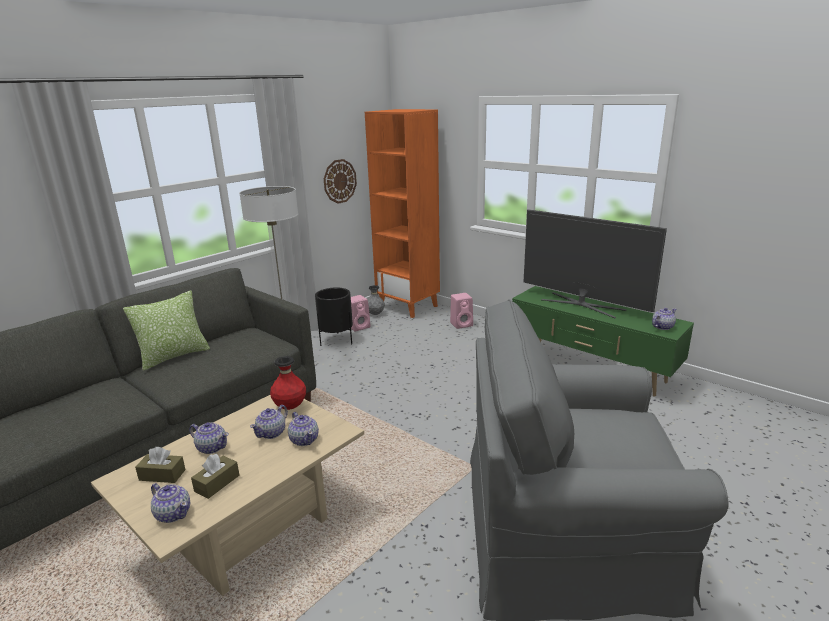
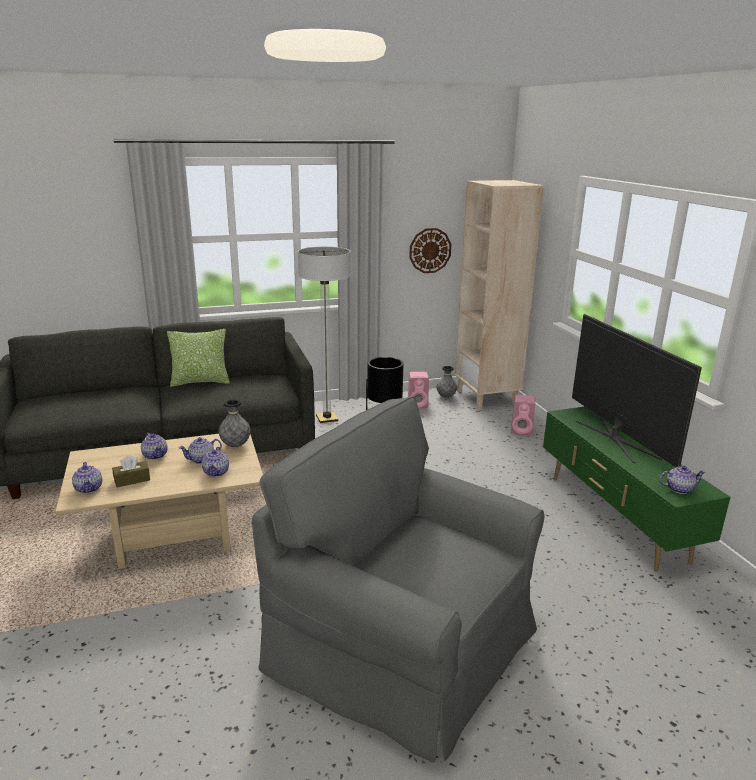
camera: 30 degrees right, 0 degrees up
(162, 475) = (109, 462): brown tissue box -> none
(290, 407) = (235, 445): red vase -> grey vase
(408, 306) = (487, 398): orange bookcase -> beige bookcase

